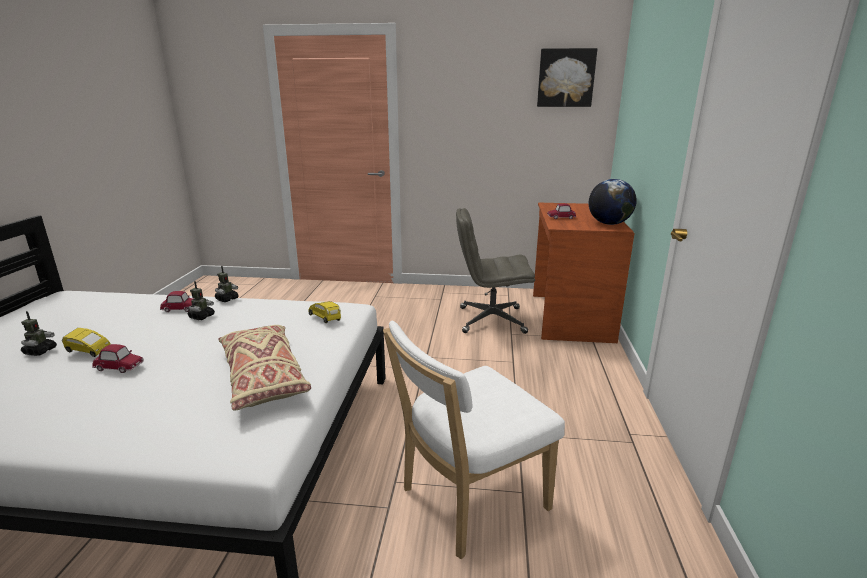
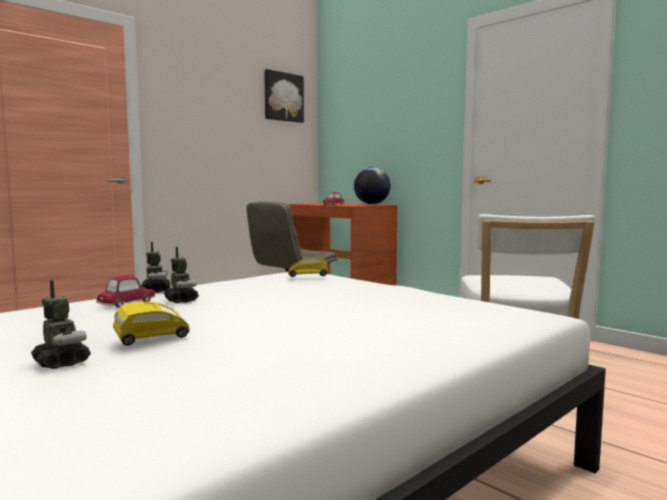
camera: 50 degrees left, 15 degrees down
(119, 366) = (247, 331): toy car -> none
(263, 377) = (394, 300): beige pillow -> none

